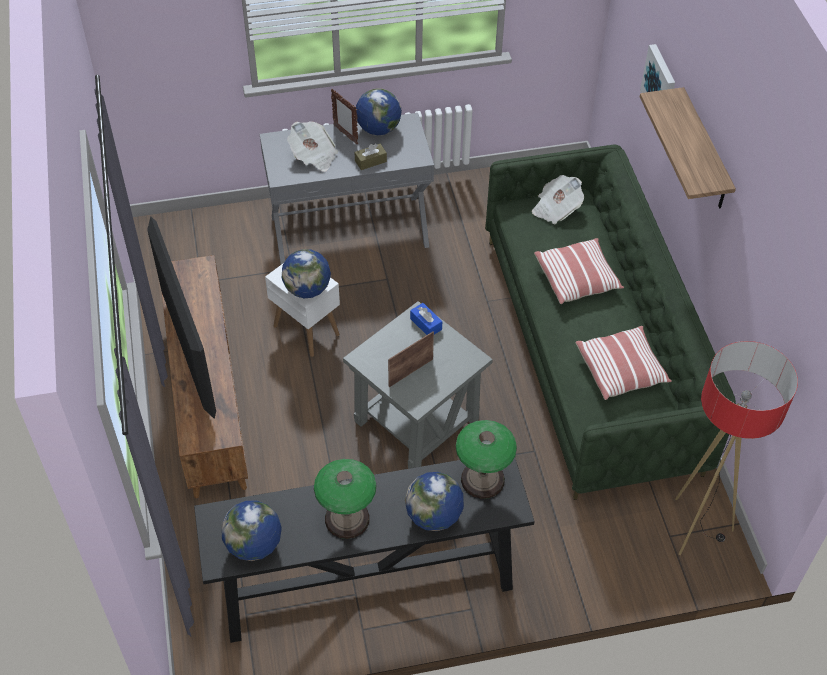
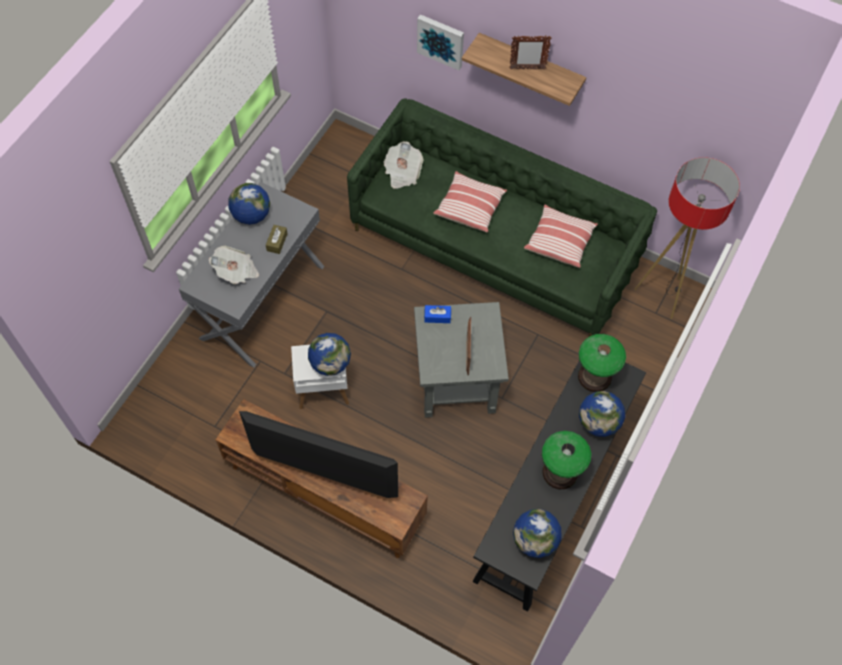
camera: 50 degrees left, 10 degrees up
(345, 135) = (236, 238): picture frame -> picture frame (527, 69)

